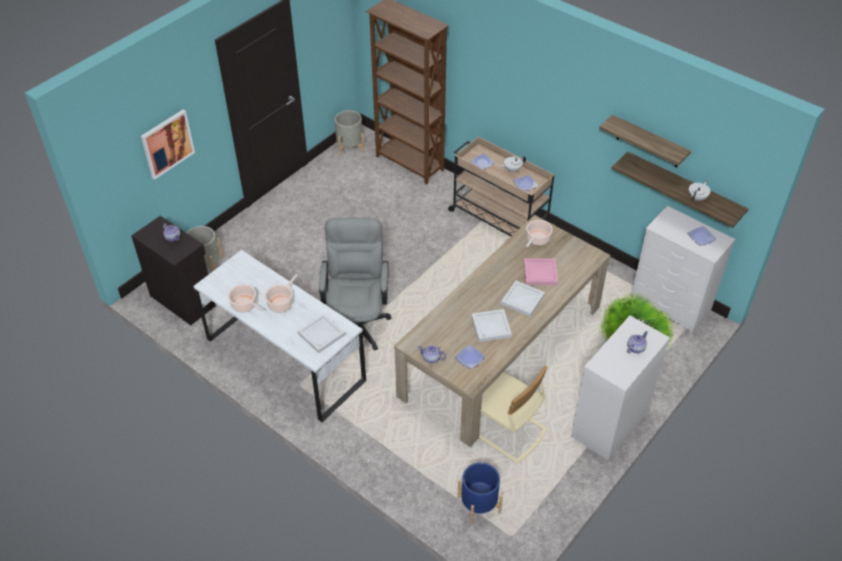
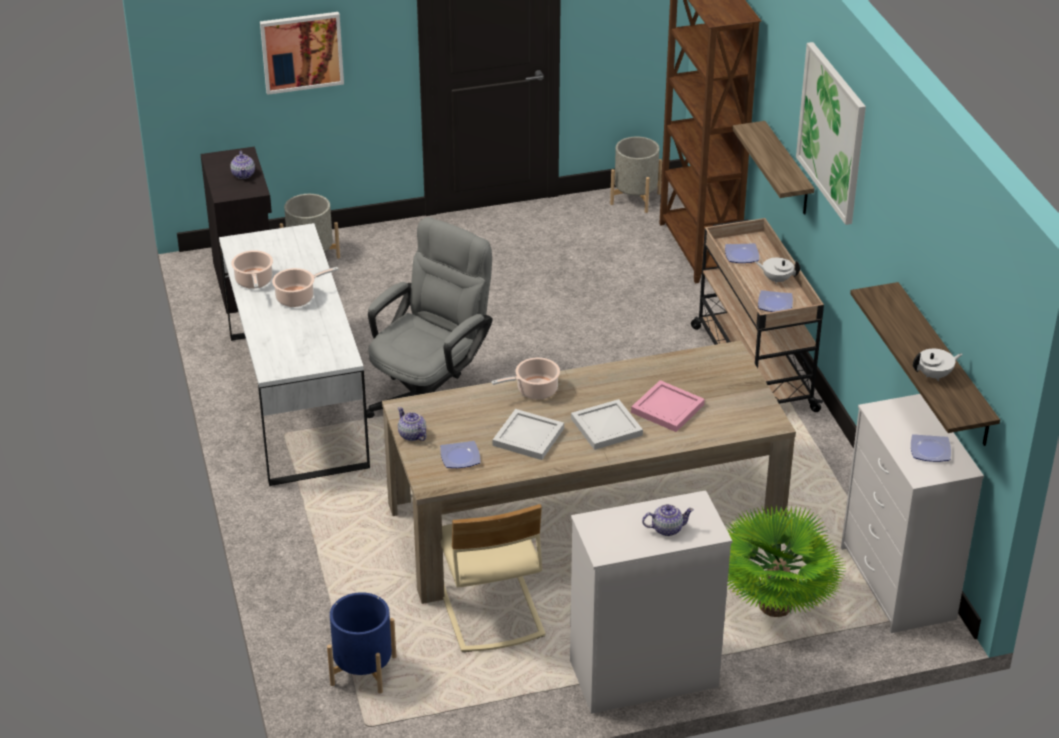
camera: 35 degrees right, 10 degrees down
(320, 334) = (307, 349): white tray -> none
(537, 240) = (708, 370): cooking pot -> cooking pot (534, 390)
(541, 79) = (832, 132): none -> picture
(648, 142) = (917, 269): shelf -> shelf (787, 170)

